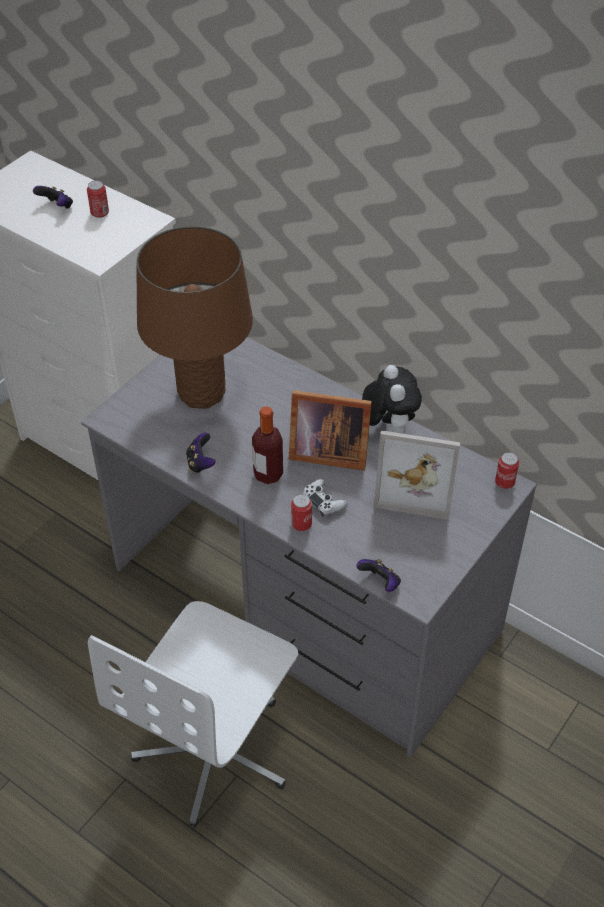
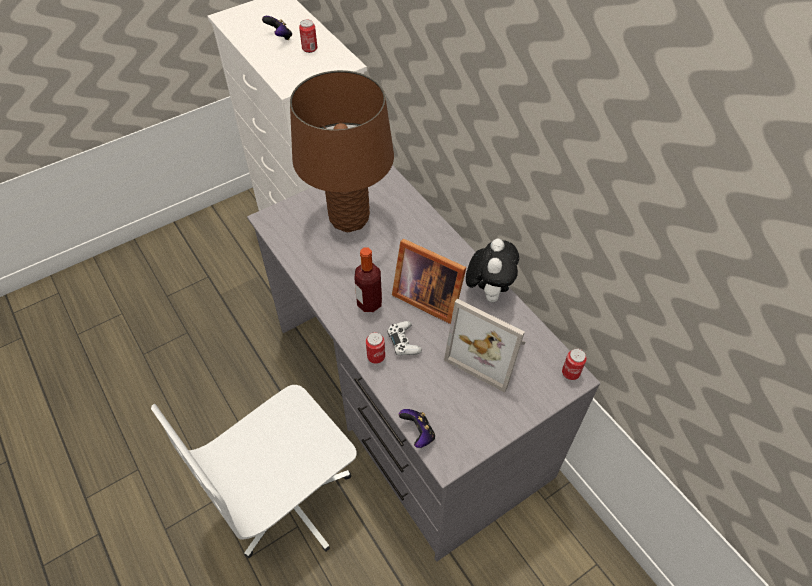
camera: 20 degrees right, 5 degrees up
(200, 463) = (320, 277): game controller -> none

